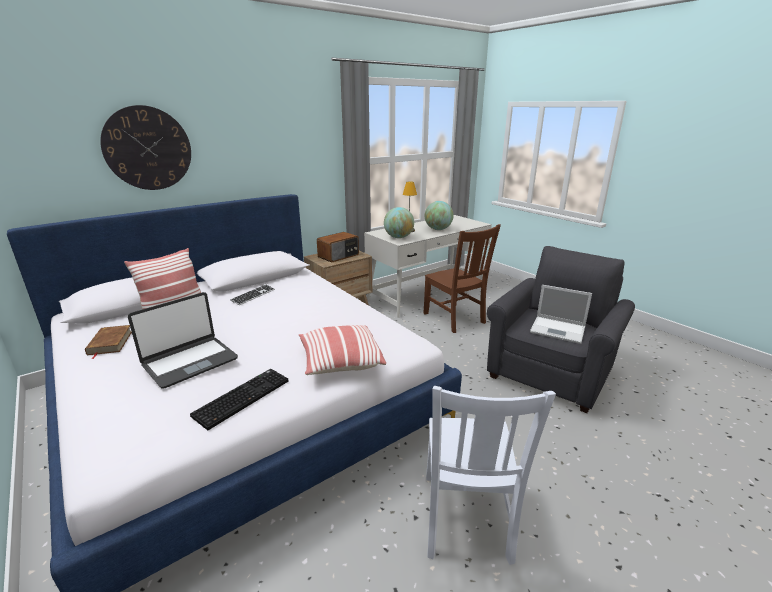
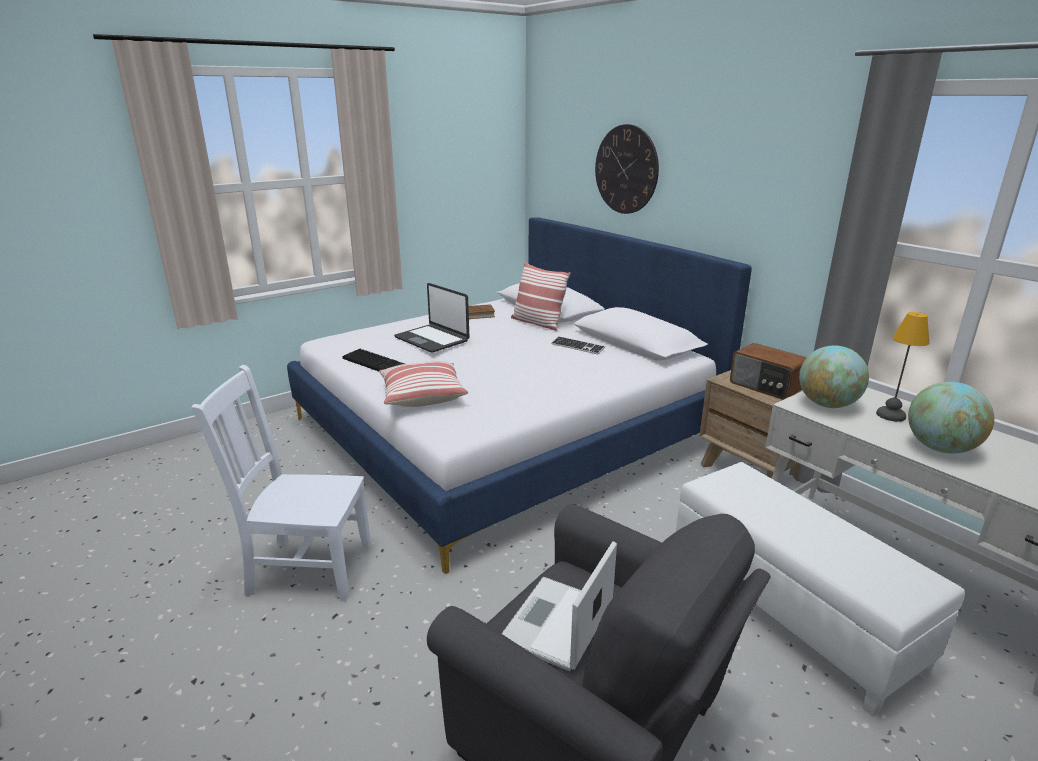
camera: 90 degrees right, 0 degrees up
(455, 319) = (787, 610): brown chair -> white ottoman

